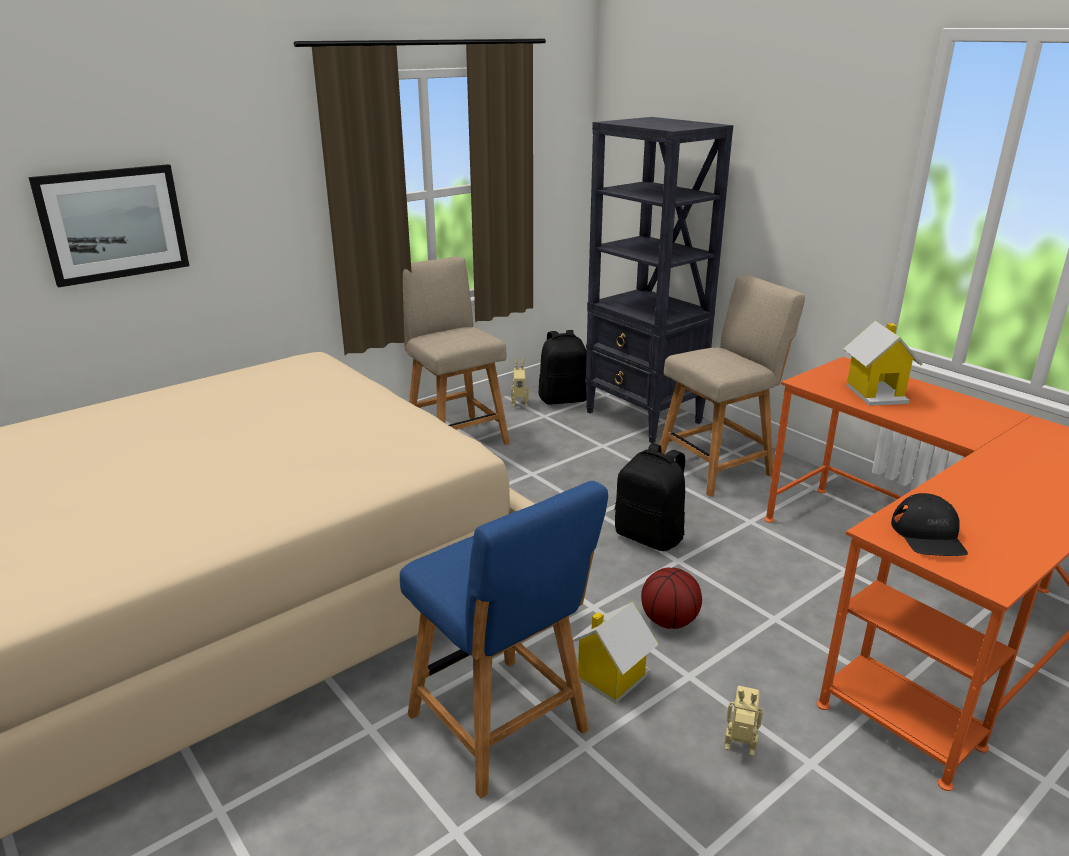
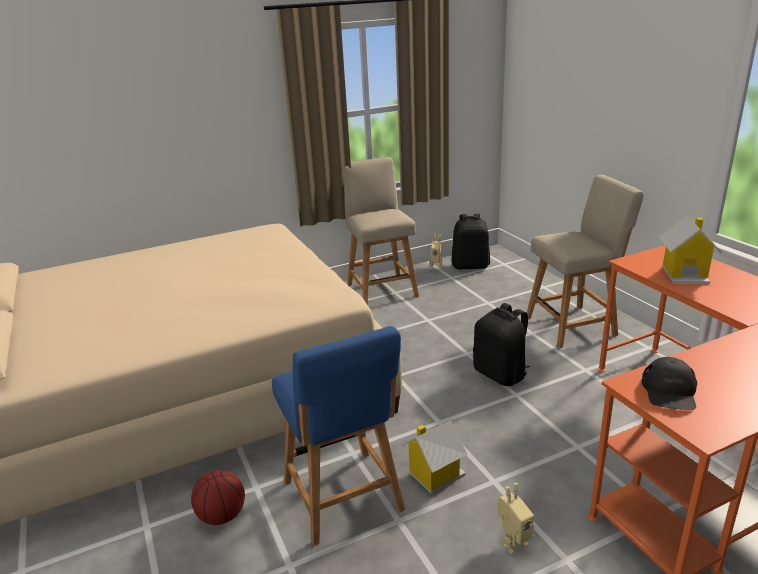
camera: 15 degrees right, 0 degrees up
(113, 224) = (142, 133): picture -> none
(644, 418) = (528, 283): black bookcase -> none
(668, 621) = (492, 439): basketball -> basketball (221, 516)
(739, 751) = (513, 542): toy robot -> toy robot turned 120 degrees clockwise

